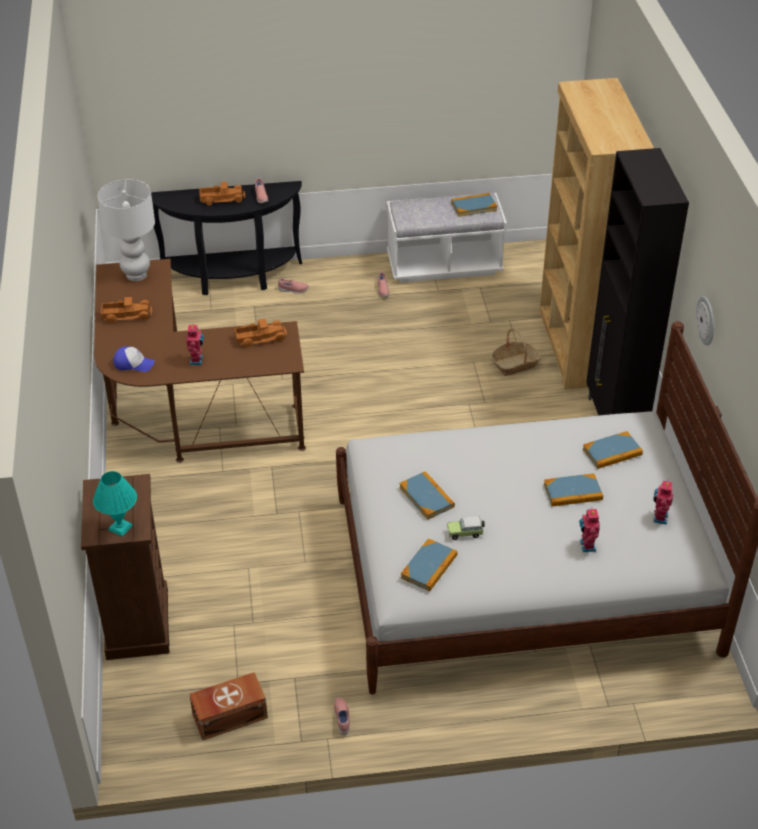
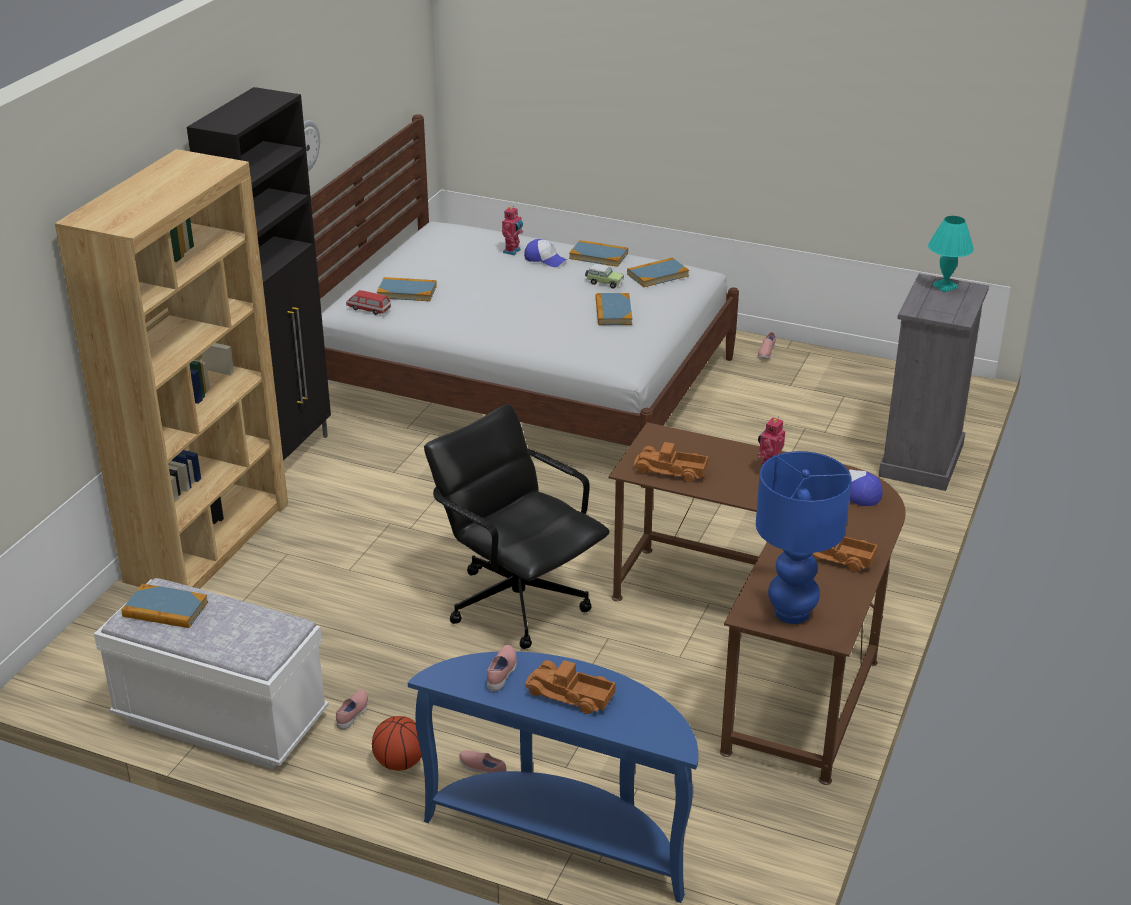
camera: 150 degrees left, 10 degrees down
(136, 274) = (791, 613): white table lamp -> blue table lamp
(137, 623) = (921, 461): brown dresser -> grey dresser
(228, 715) = (863, 381): brown storage box -> none
(232, 278) = (563, 835): black console table -> blue console table
(337, 279) = (400, 763): none -> basketball
(354, 381) = (518, 602): none -> black office chair
(515, 364) = (305, 549): basket -> none
(546, 545) = (545, 259): none -> cap
(573, 492) = (479, 279): book -> book (598, 256)
(618, 422) = (369, 309): none -> toy car
(659, 517) = (430, 249): toy robot -> none

